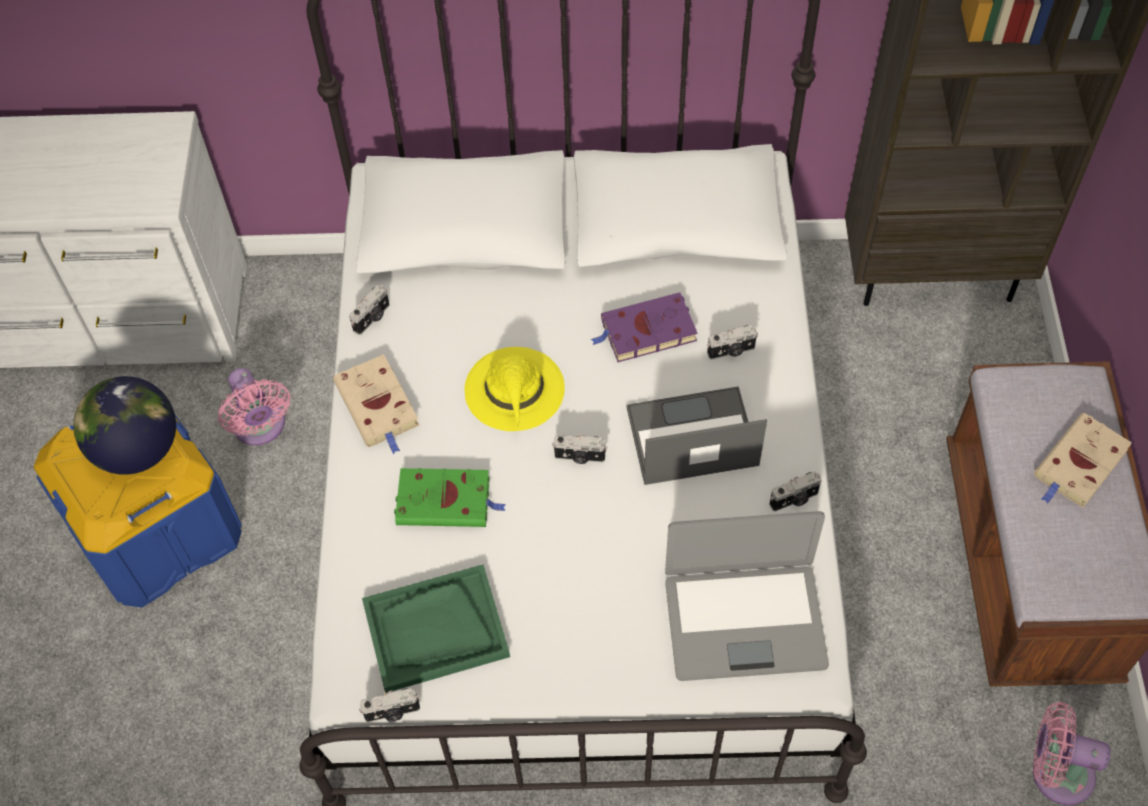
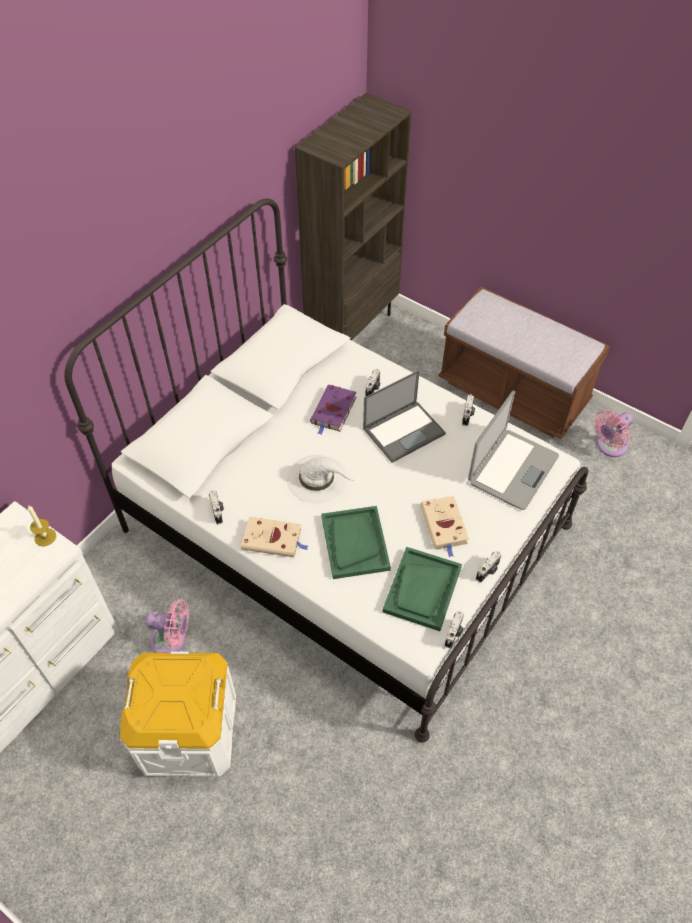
camera: 55 degrees left, 5 degrees down
(138, 449) = (176, 678): globe -> none
(158, 531) = (188, 731): blue storage box -> white storage box
(167, 174) = (45, 537): none -> candle
(446, 501) = (355, 543): green book -> green tray
(515, 390) = (317, 479): yellow hat -> white hat
(579, 457) = (378, 477): camera -> camera (488, 571)
(690, 437) = (404, 430): laptop -> laptop turned 150 degrees counterclockwise
(1079, 465) = (522, 324): beige book -> beige book (444, 526)

